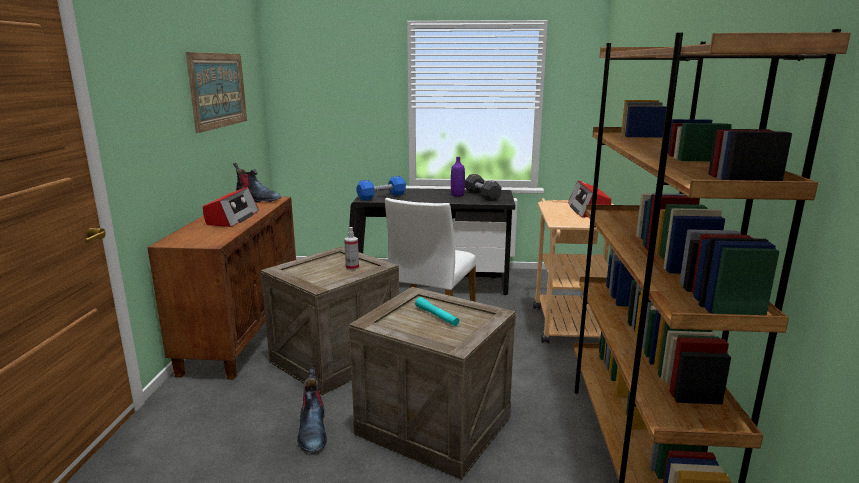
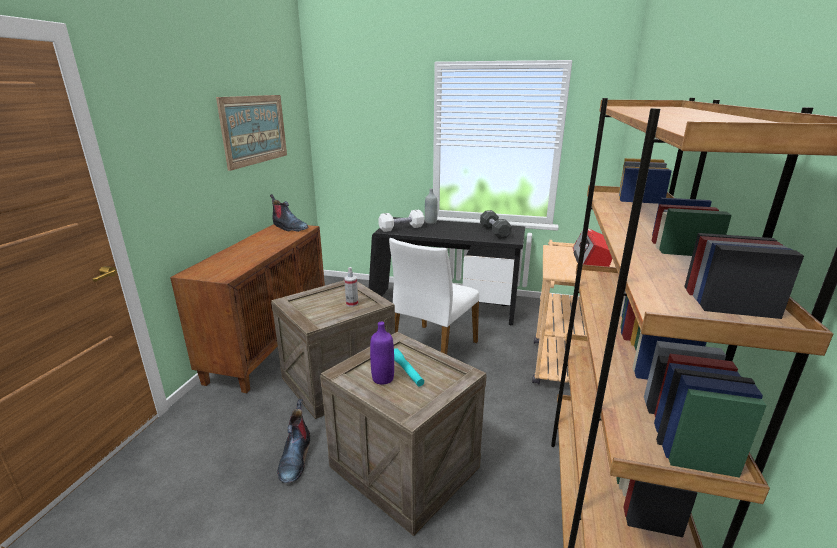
camera: 10 degrees right, 5 degrees up
(232, 218) = (257, 248): radio -> none
(381, 197) = (401, 228): blue dumbbell -> white dumbbell
(410, 190) = (430, 222): none -> grey bottle
(457, 195) = (471, 230): purple bottle -> purple bottle (383, 378)

